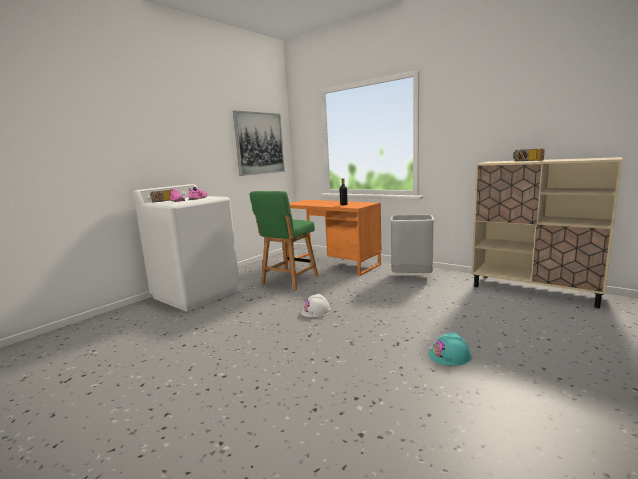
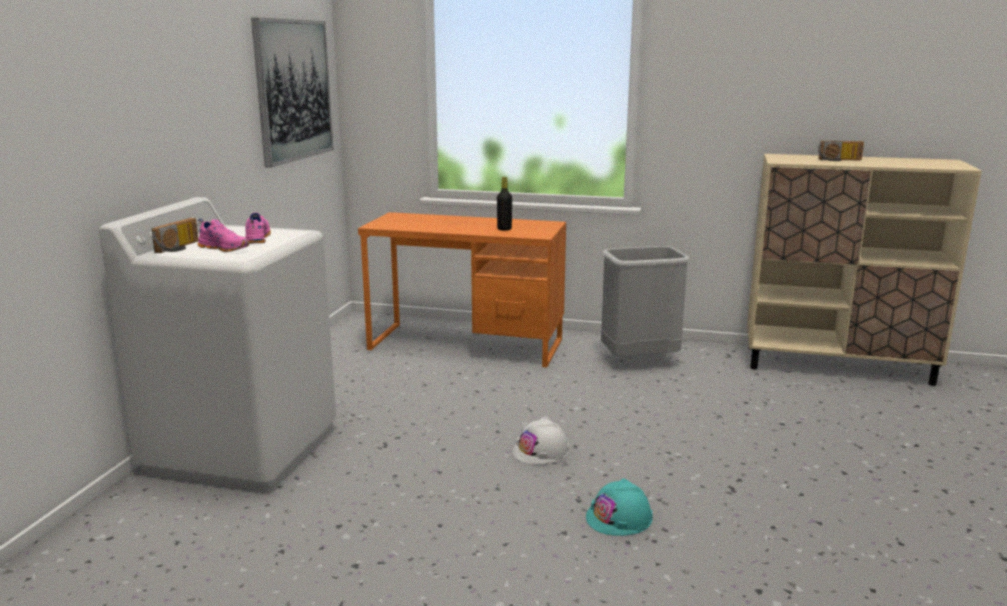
camera: 25 degrees left, 5 degrees up
(288, 281) = (419, 394): green chair -> none
(449, 355) = (820, 494): turquoise hard hat -> turquoise hard hat (619, 517)

